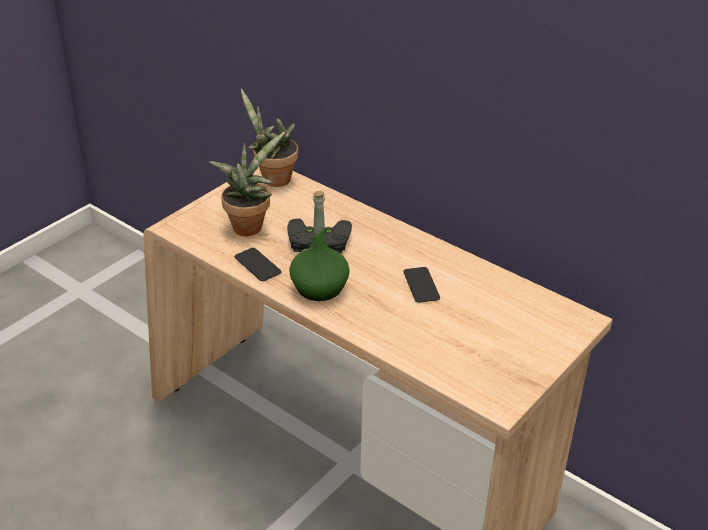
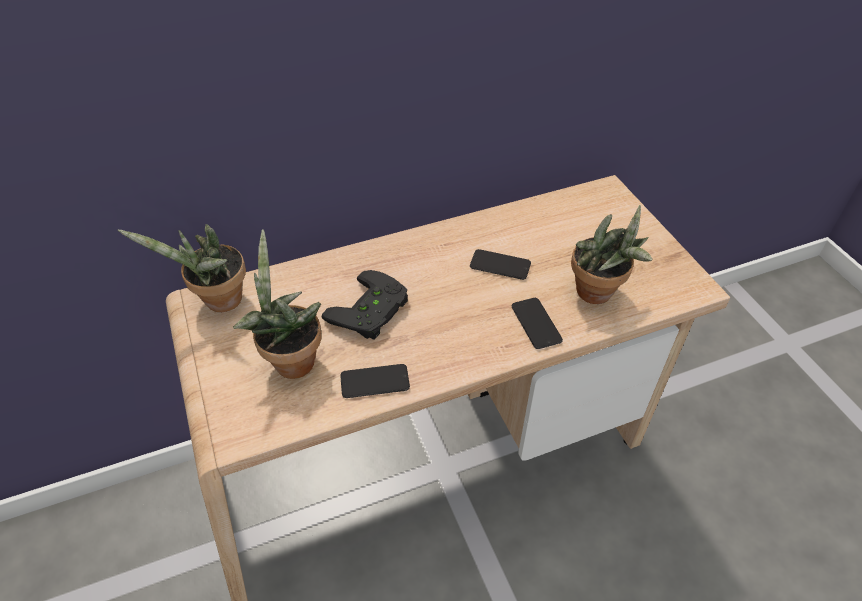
camera: 60 degrees left, 10 degrees up
(319, 287) = (452, 343): green bottle -> none
(373, 322) = (536, 323): none -> phone
(436, 347) = (599, 294): none -> potted plant

